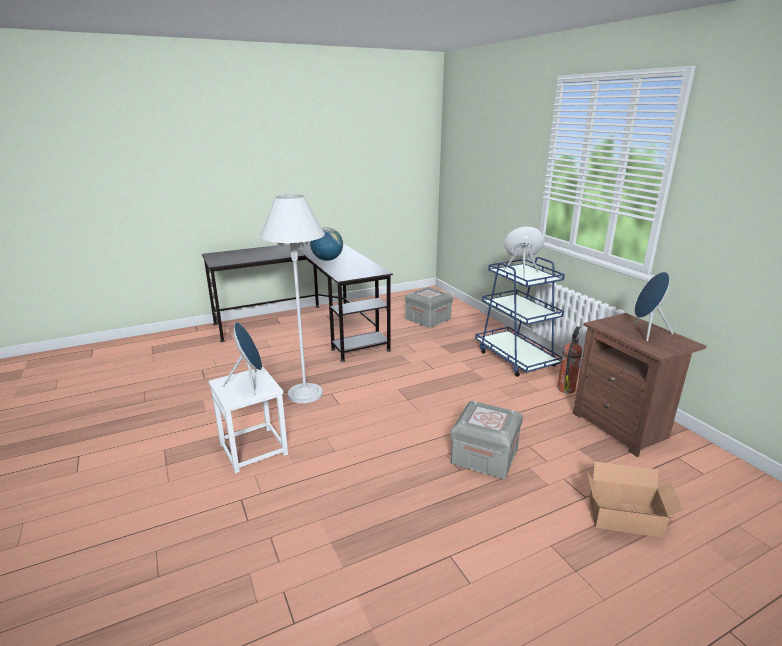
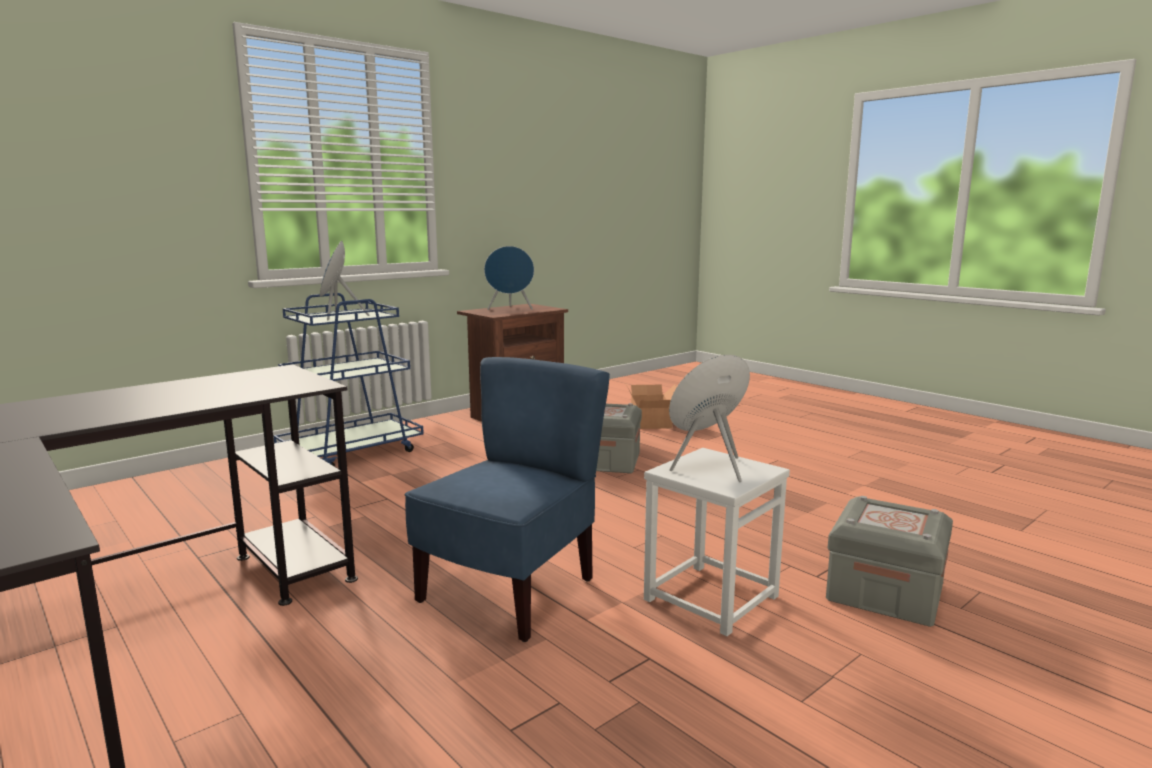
camera: 105 degrees left, 10 degrees down
(305, 394) = (510, 592): white floor lamp -> blue chair
(327, 260) = (132, 409): globe -> none
(428, 319) = (138, 519): grey storage box -> grey storage box (885, 592)
(566, 388) = (439, 431): fire extinguisher -> none

